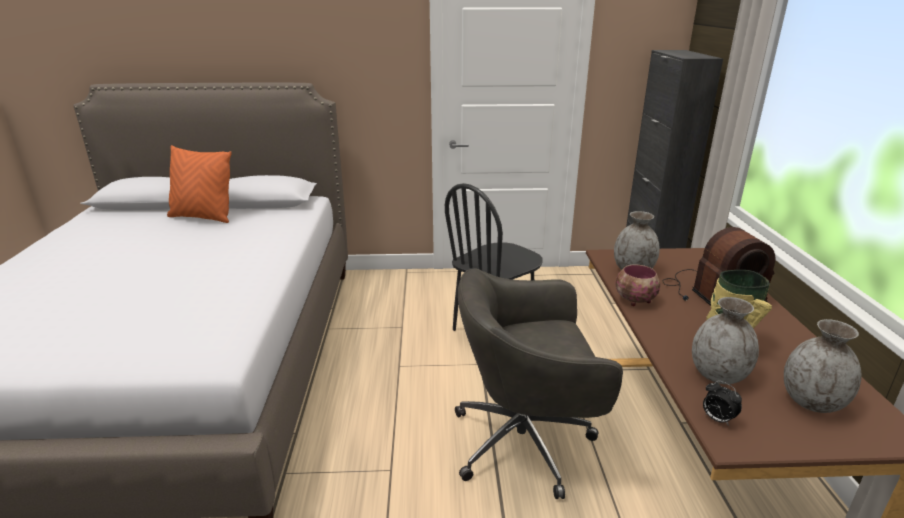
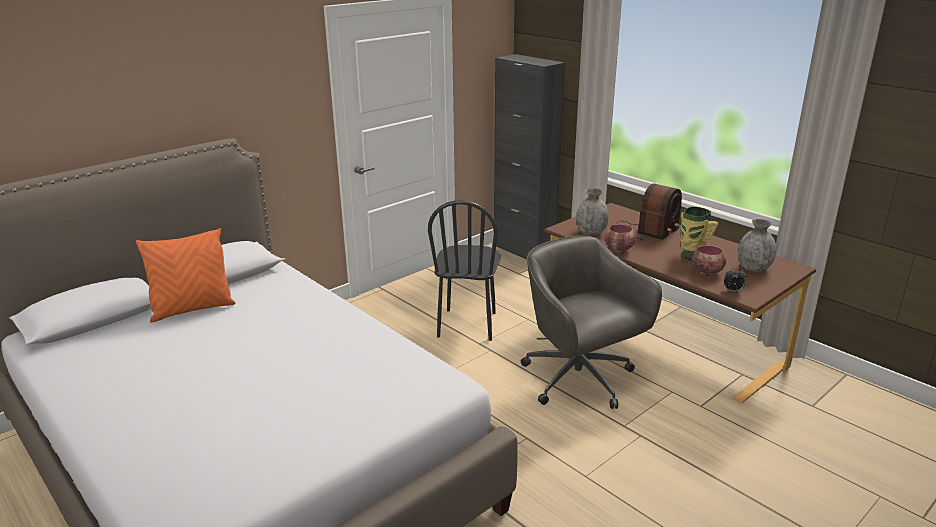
camera: 40 degrees left, 0 degrees up
(526, 441) = (580, 380): grey office chair -> grey office chair turned 105 degrees clockwise
(718, 375) = (707, 272): grey vase -> bowl

